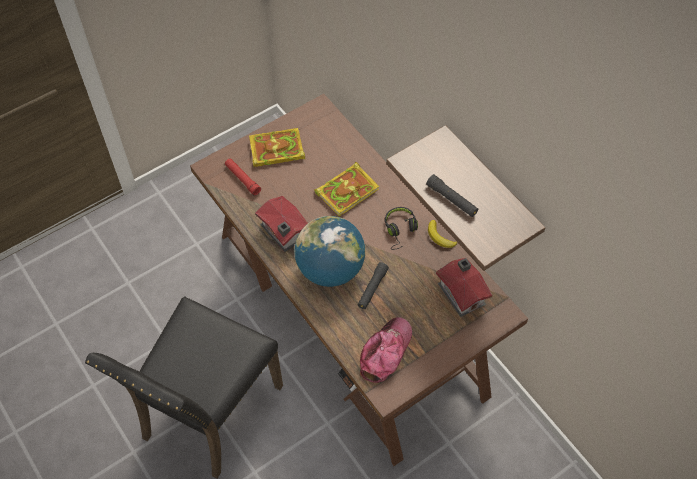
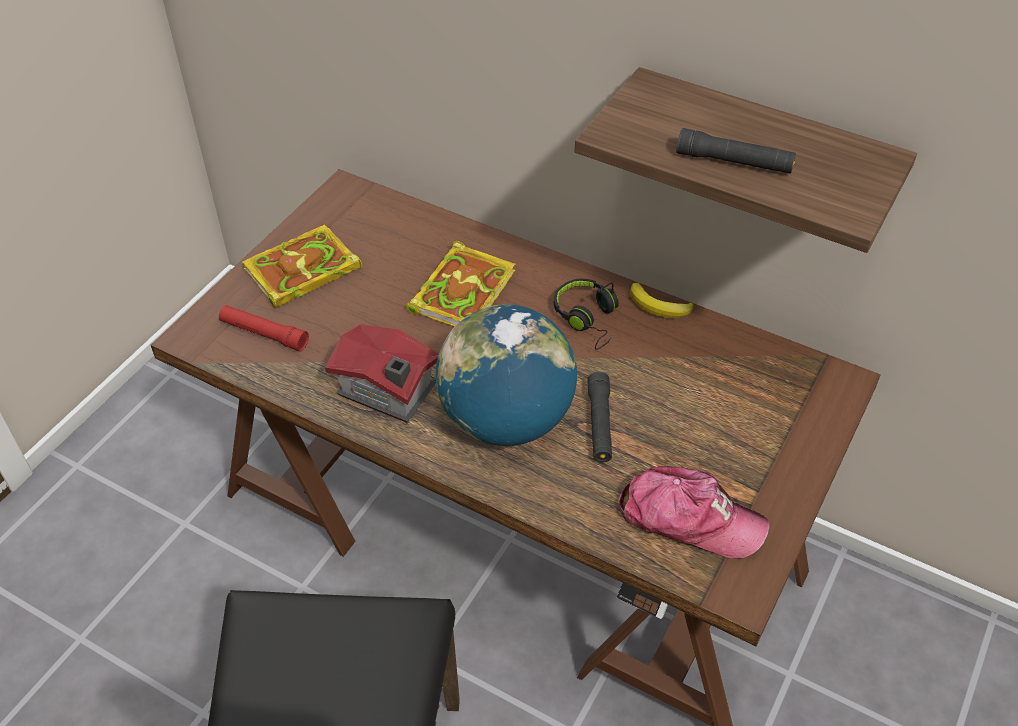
camera: 25 degrees left, 10 degrees down
(385, 352) = (689, 519): cap -> cap turned 105 degrees clockwise
(462, 293) = (751, 375): toy house -> none

